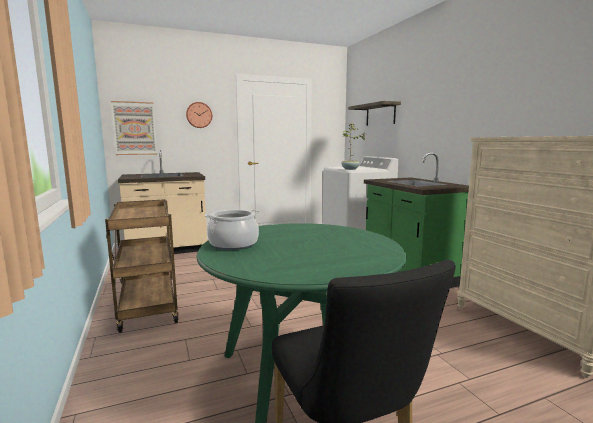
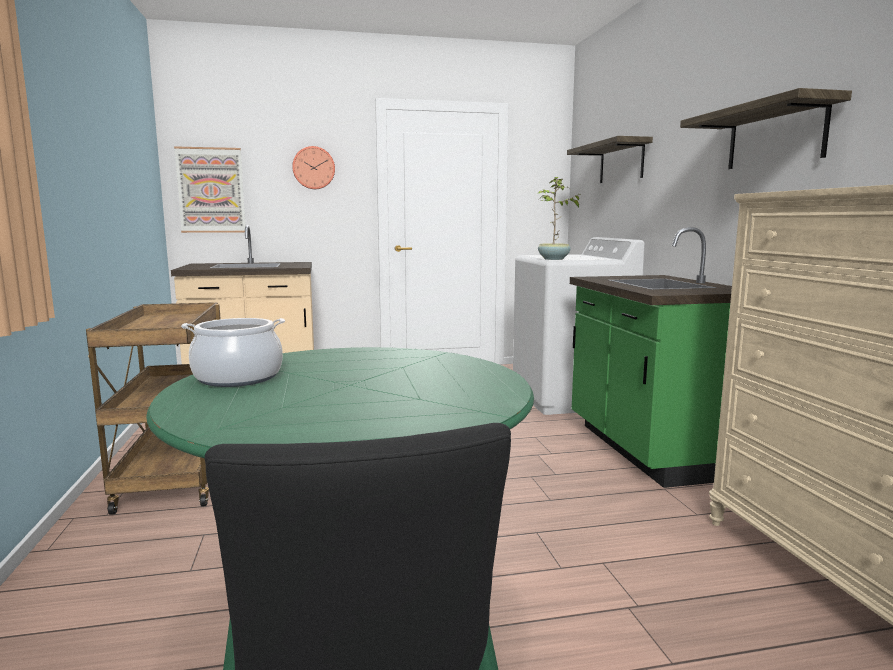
camera: 10 degrees right, 0 degrees up
(476, 105) = (775, 136): none -> shelf

